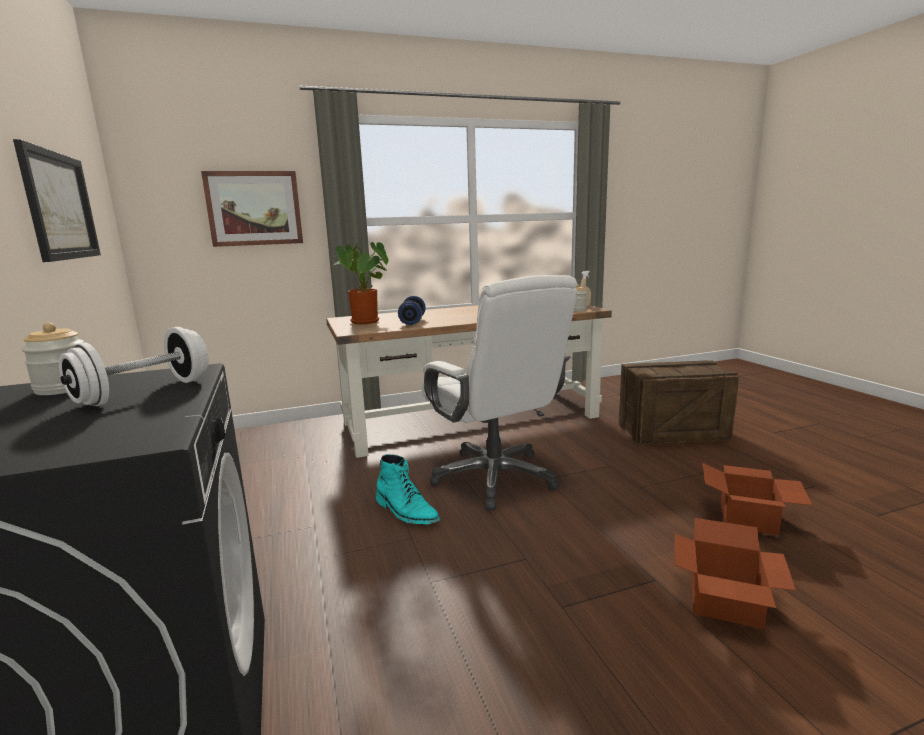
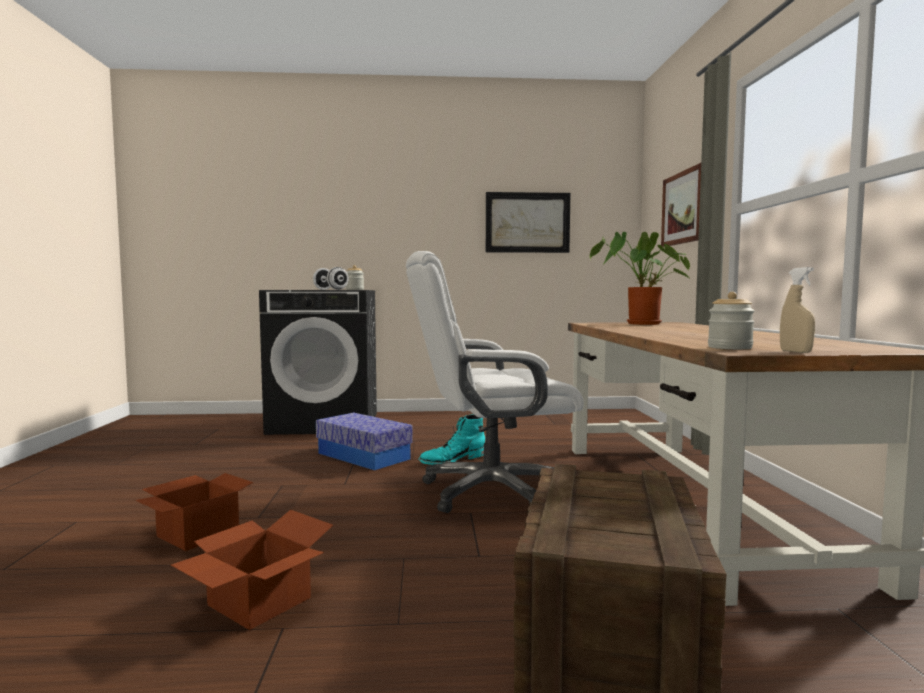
camera: 105 degrees right, 10 degrees down
(411, 580) = (363, 456): none -> storage box
(412, 321) = (637, 327): blue dumbbell -> none

